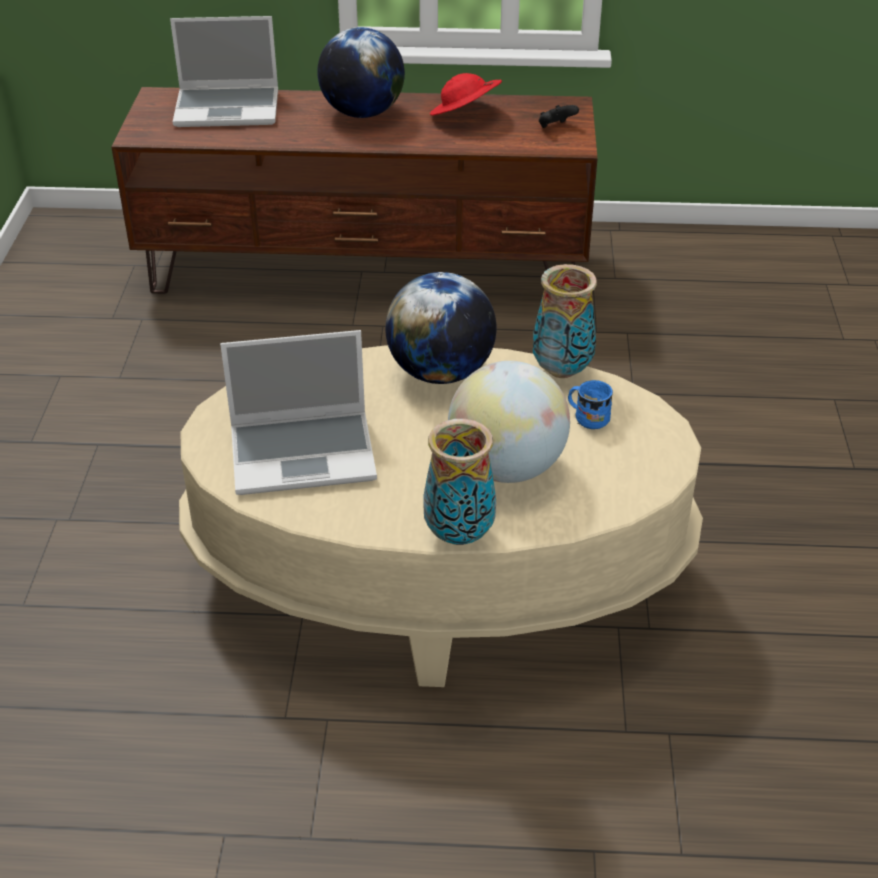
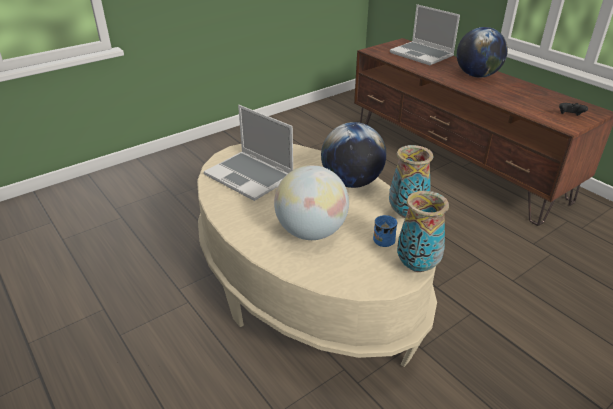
camera: 50 degrees right, 5 degrees down
(458, 535) = (245, 241): vase -> vase (416, 266)
(464, 115) = (526, 94): red hat -> none

